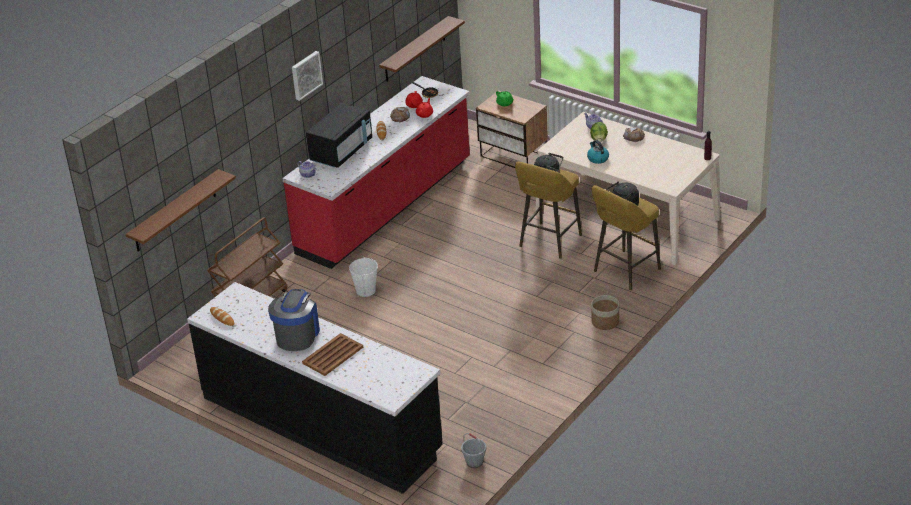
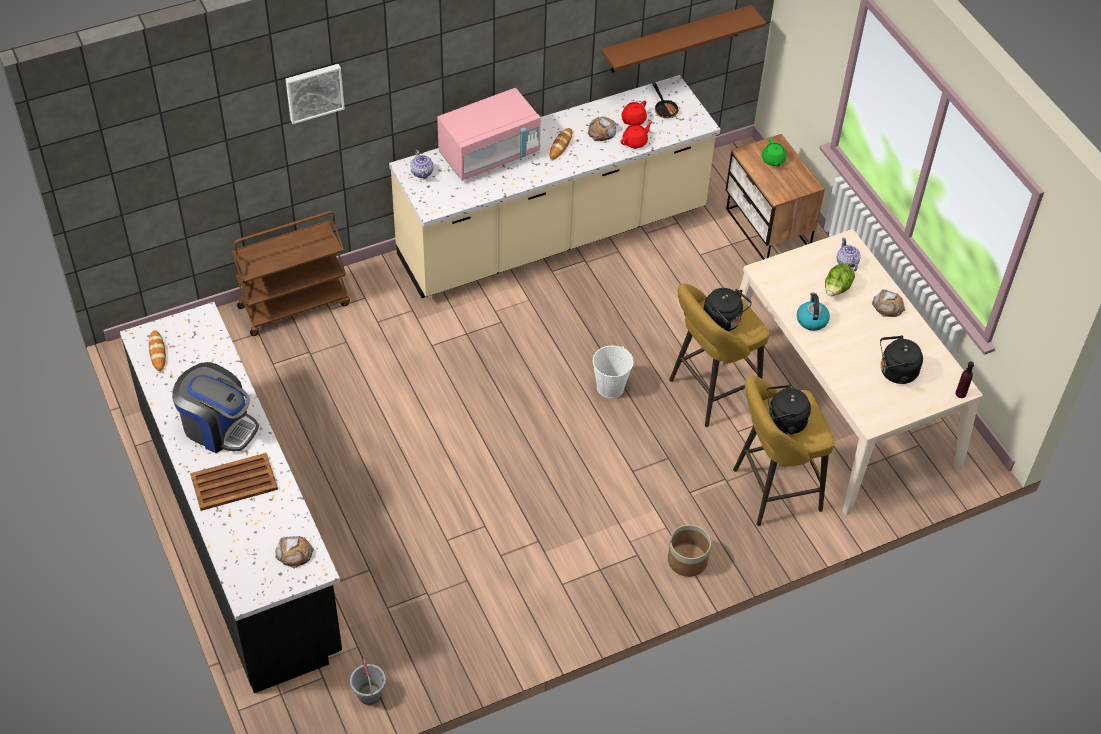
camera: 25 degrees right, 15 degrees up
(175, 211) = (185, 174): brown shelf -> none
(297, 335) = (218, 427): coffee machine -> coffee machine turned 75 degrees clockwise
(305, 75) = (456, 42): picture -> picture (314, 92)
(341, 151) = (489, 154): black microwave -> pink microwave
(365, 290) = (436, 353): white bucket -> white bucket (610, 387)
(386, 208) = (553, 235): red counter -> beige counter
(402, 370) = (294, 553): none -> bread
(664, 163) = (895, 372): none -> black kettle

